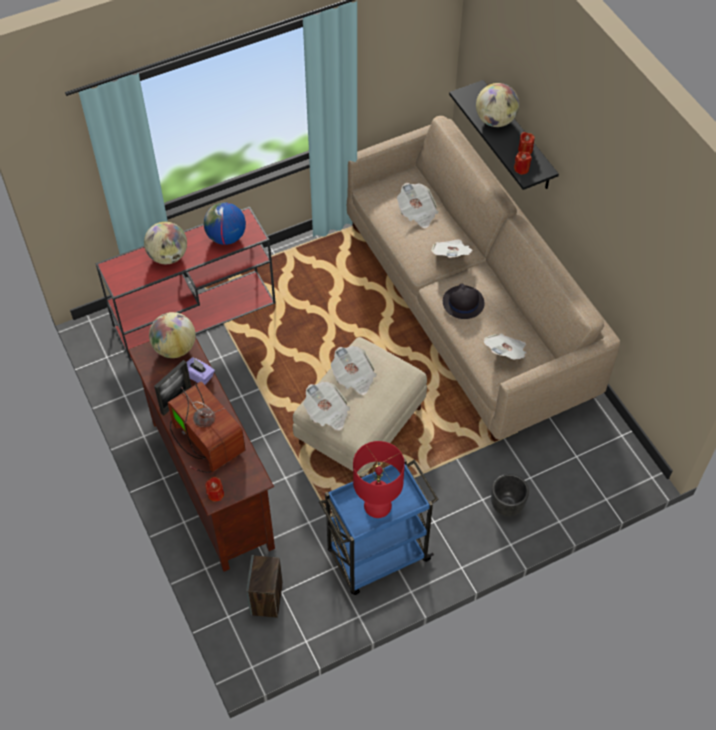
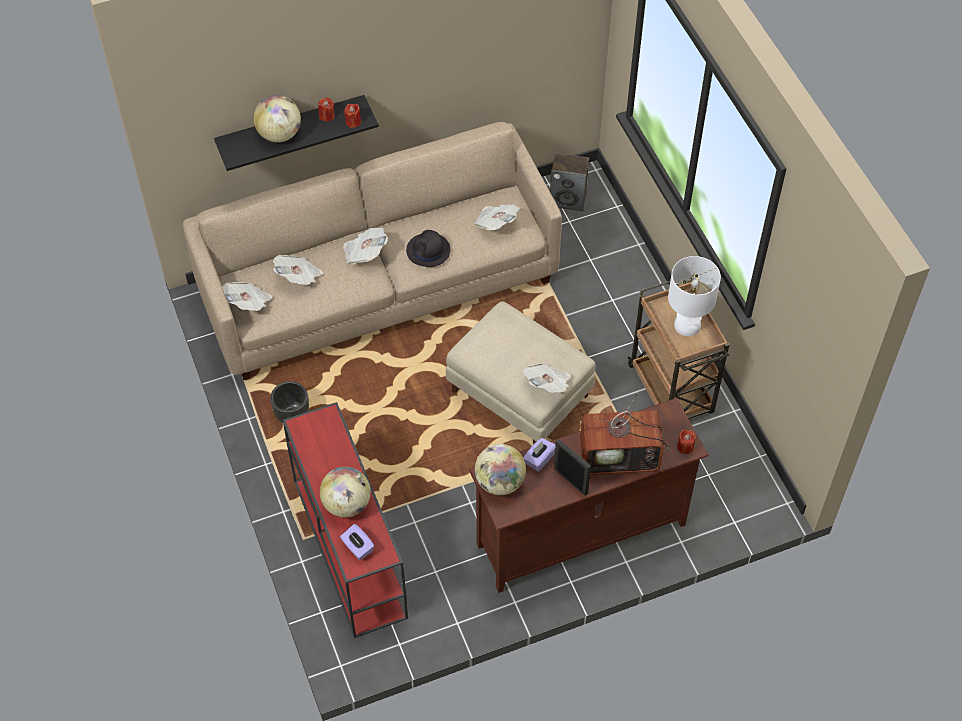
camera: 85 degrees left, 0 degrees up
(127, 267) = (357, 548): none -> purple tissue box
(205, 440) = (621, 455): television -> television turned 150 degrees counterclockwise
(226, 237) = (327, 444): globe -> none
(267, 599) = (716, 487): speaker -> speaker (568, 199)
(354, 377) = (505, 358): newspaper -> newspaper (248, 303)
(376, 556) = (671, 391): blue cart -> brown cart
(377, 505) = (686, 325): red table lamp -> white table lamp
(507, 505) = (620, 281): black planter -> black planter (291, 415)

